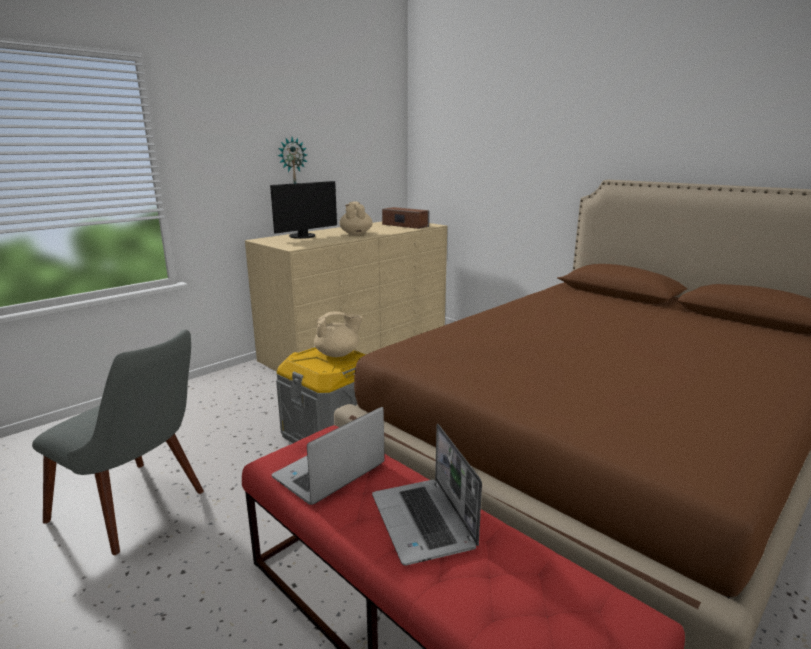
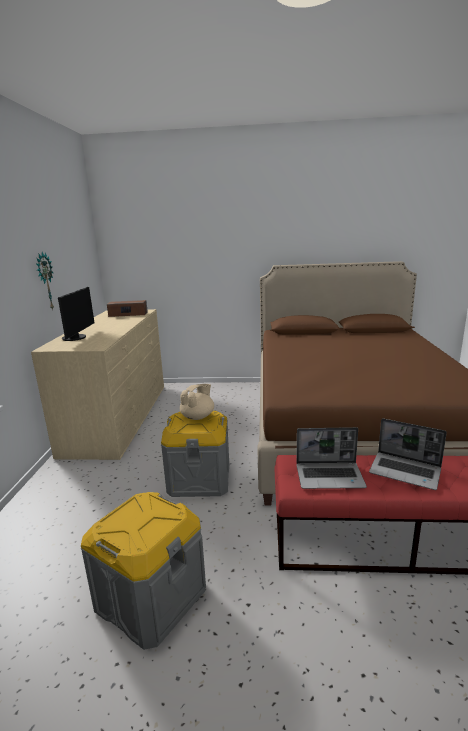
camera: 40 degrees left, 0 degrees up
(141, 510) = (151, 597): grey chair -> grey storage box
(329, 473) = (330, 476): laptop -> laptop turned 90 degrees counterclockwise
(356, 233) = (111, 327): beige teapot -> none

